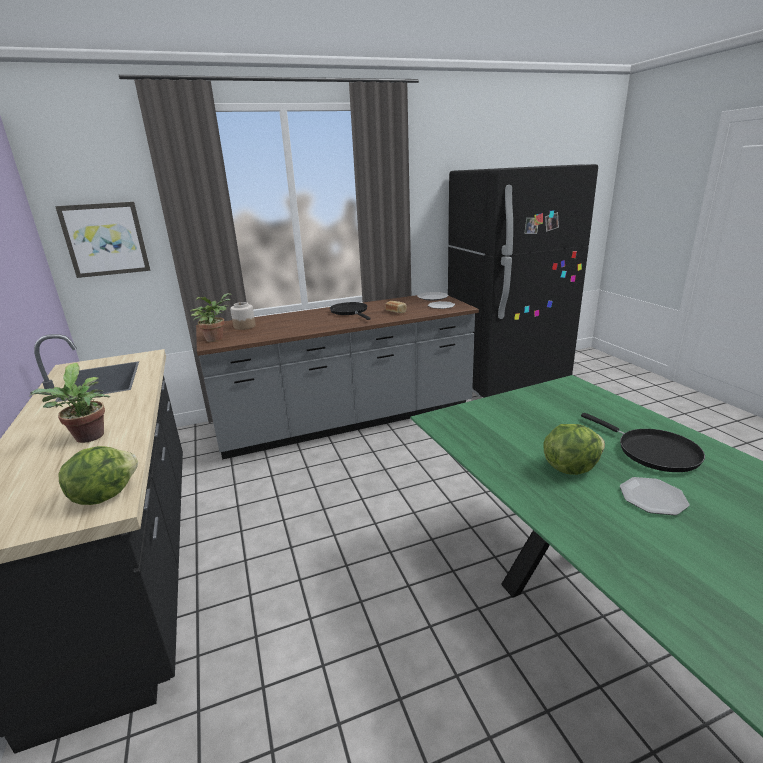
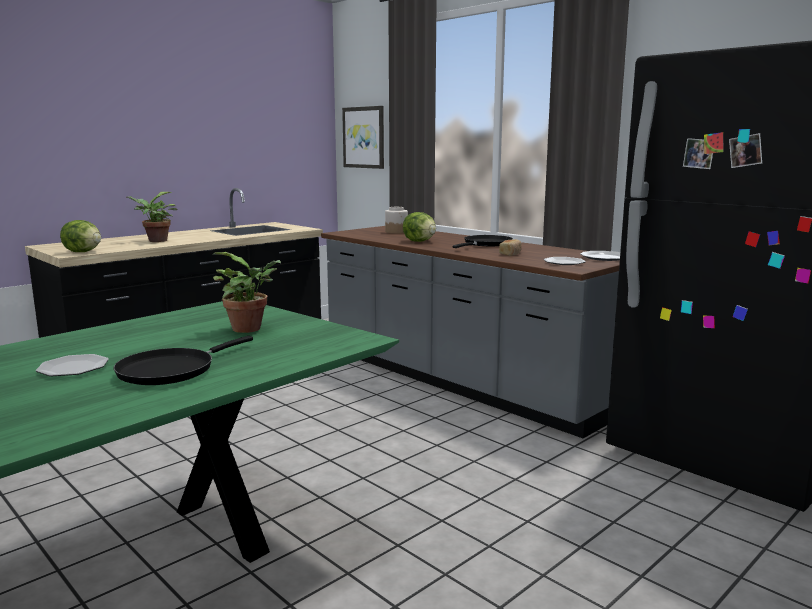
camera: 65 degrees right, 10 degrees down
(216, 338) = (355, 231): potted plant -> potted plant (250, 329)
(570, 467) = (136, 343): lettuce -> lettuce (420, 241)

